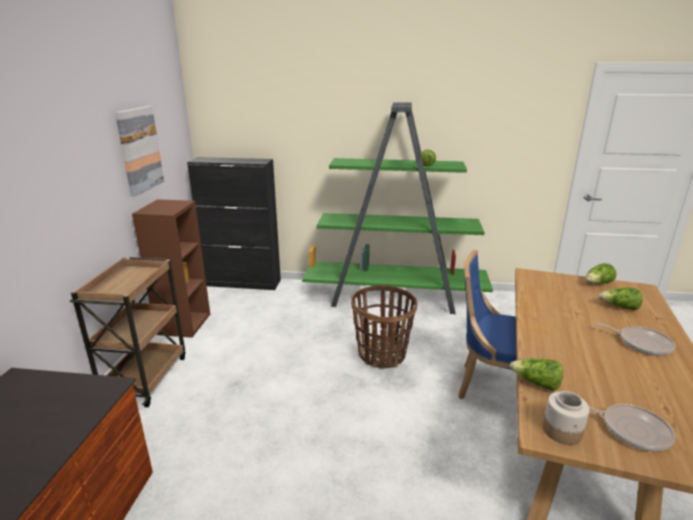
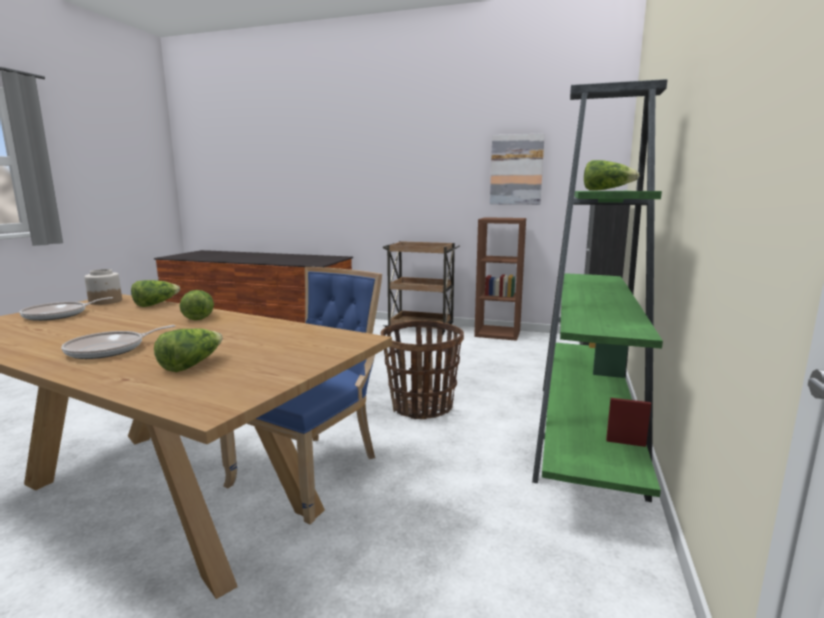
camera: 100 degrees right, 10 degrees down
(598, 283) = (278, 374): lettuce -> lettuce (198, 316)

